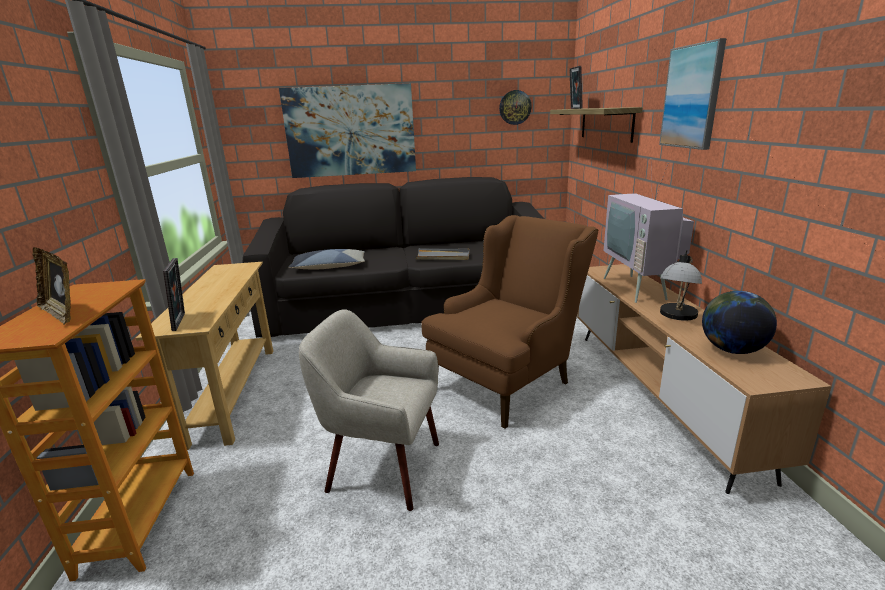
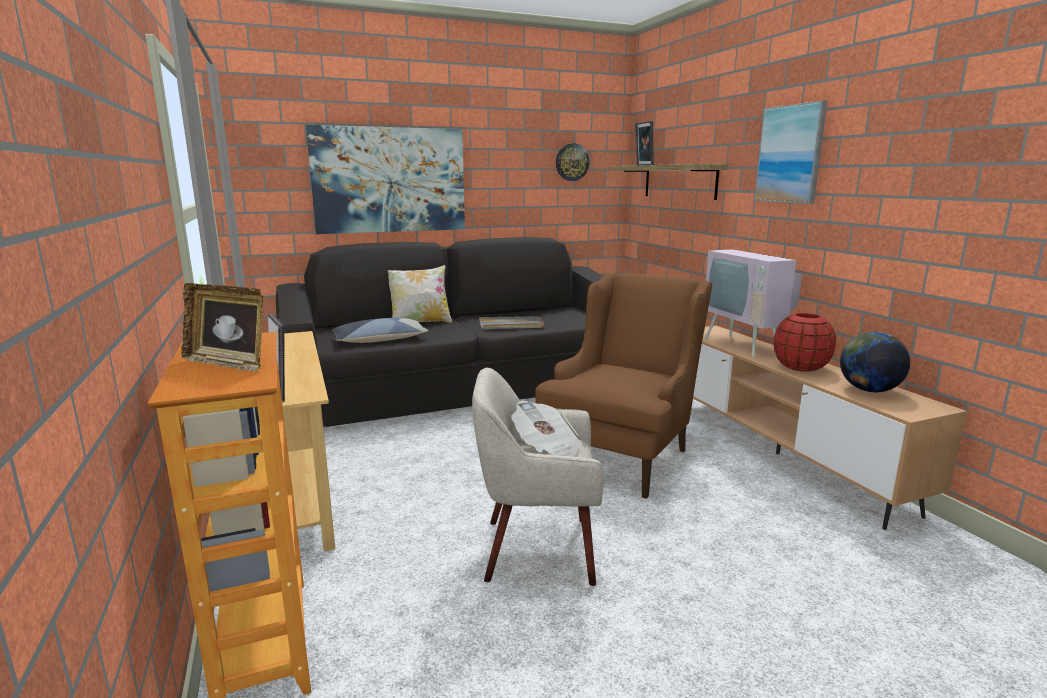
camera: 15 degrees left, 5 degrees down
(373, 251) = (420, 323): none -> pillow
(389, 384) = (547, 449): none -> newspaper
(677, 317) = (800, 367): table lamp -> red vase

